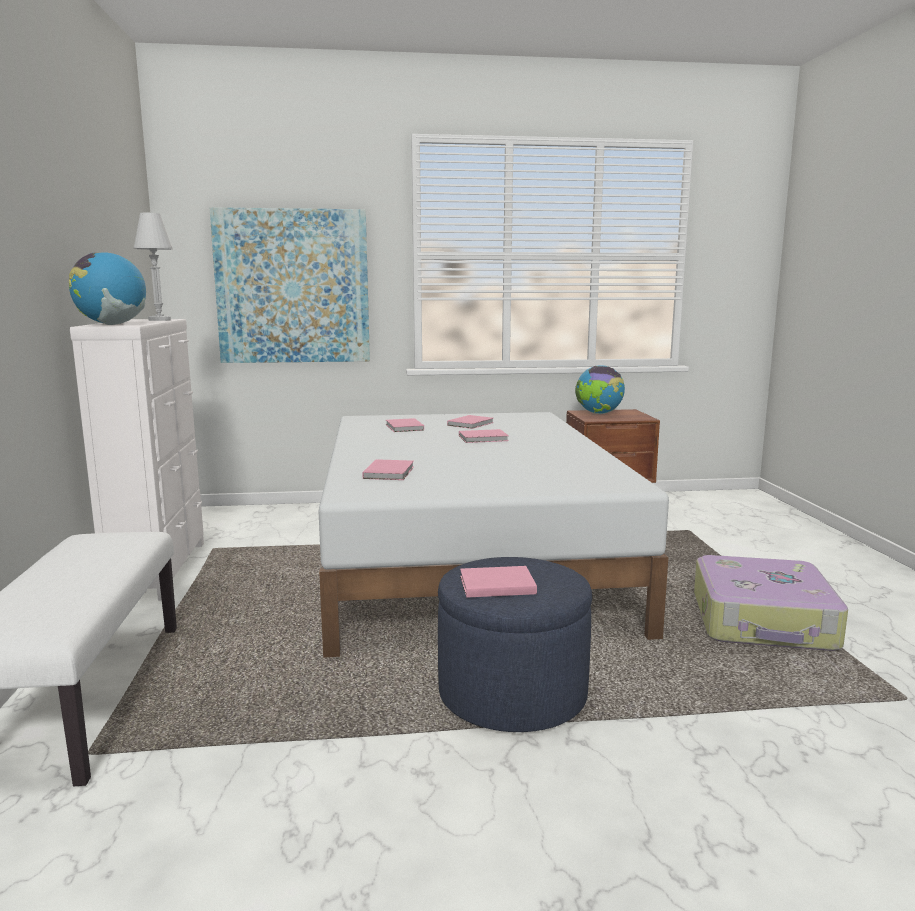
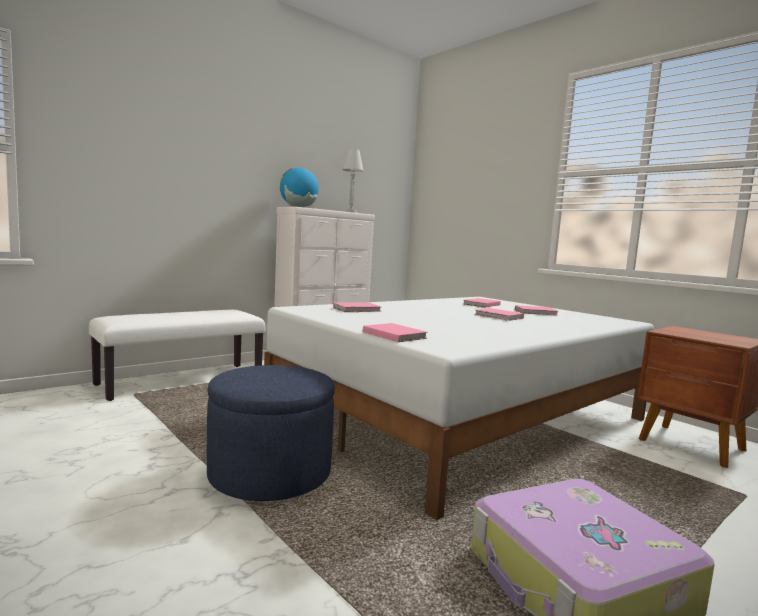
camera: 55 degrees right, 5 degrees down
(293, 287) = (475, 202): picture -> none
(495, 584) = (254, 373): pink book -> pink book (394, 335)
(598, 413) = (695, 332): globe -> none

